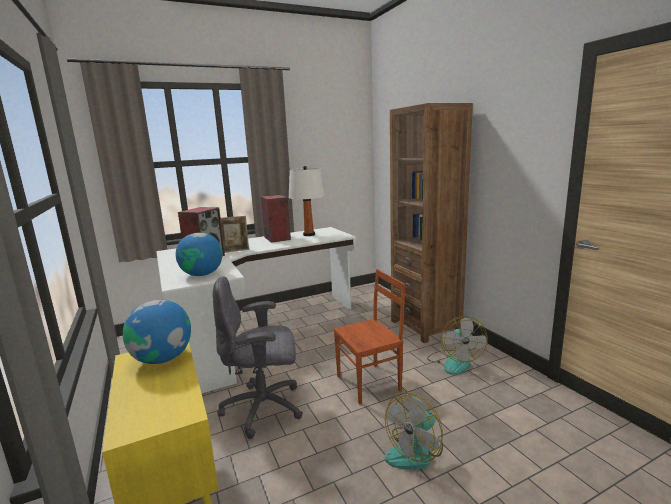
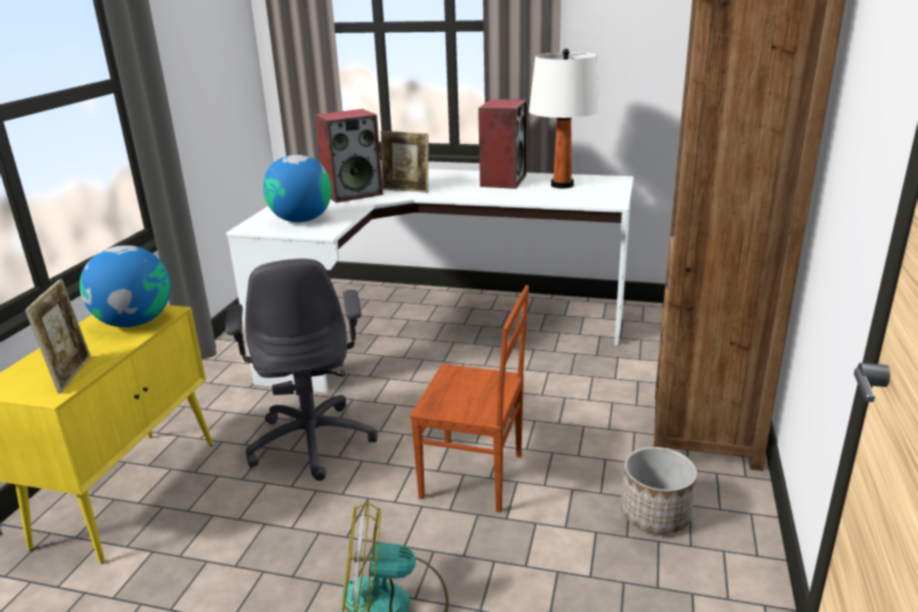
camera: 40 degrees right, 10 degrees up
(177, 399) = (72, 374): none -> picture frame
(264, 408) = (312, 441): grey office chair -> grey office chair turned 135 degrees counterclockwise
(454, 362) = (656, 515): fan -> planter

